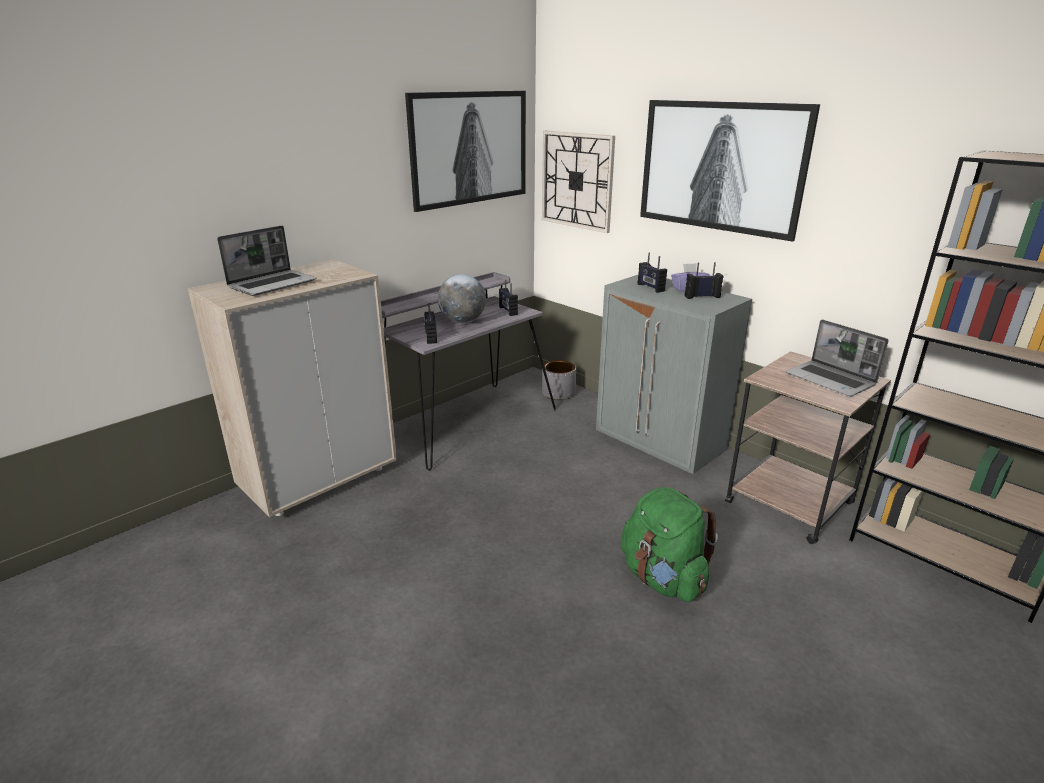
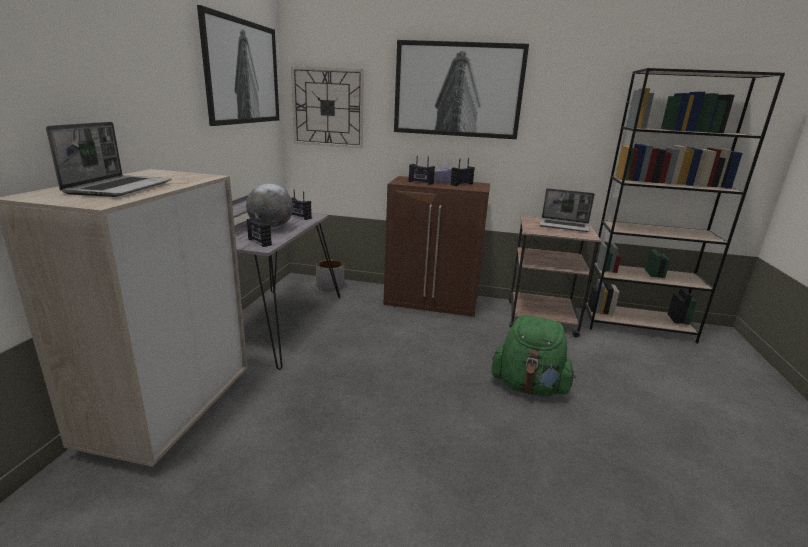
camera: 35 degrees left, 5 degrees down
(660, 439) = (432, 301): grey cabinet -> brown cabinet

